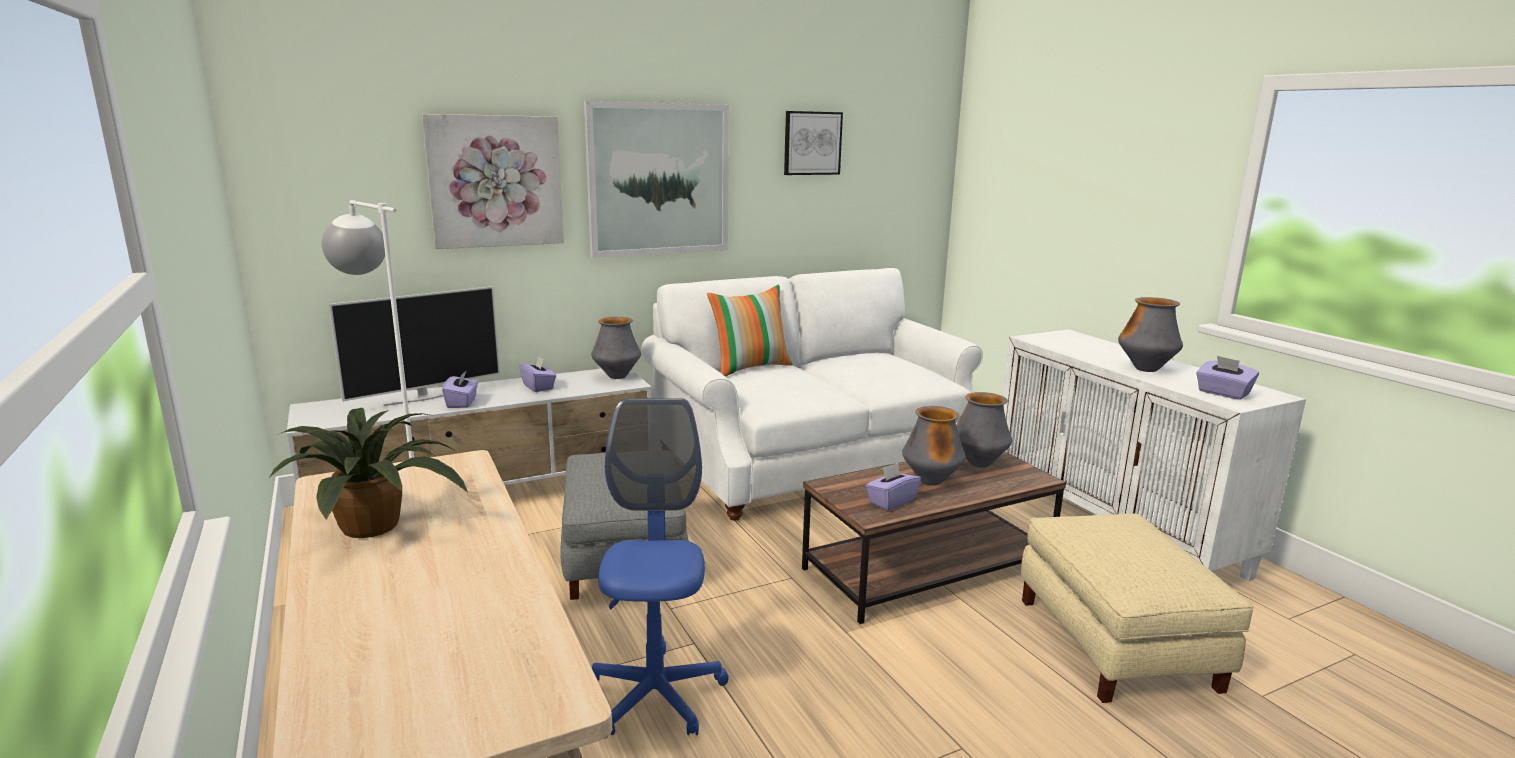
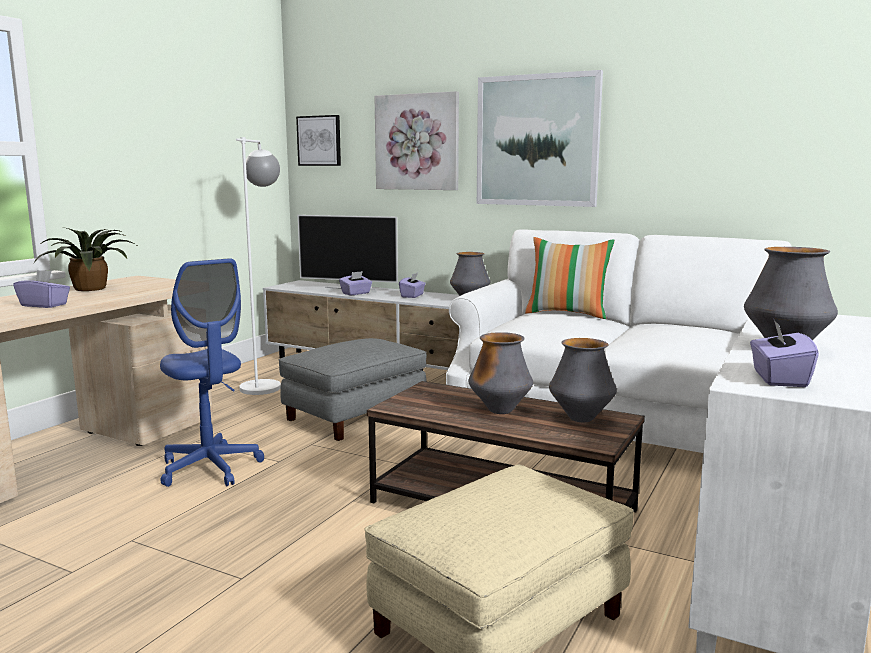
camera: 55 degrees right, 5 degrees down
(655, 696) = (210, 468): blue office chair -> blue office chair turned 90 degrees clockwise
(812, 143) = (699, 102): picture -> picture (319, 141)
(891, 502) = (431, 407): purple tissue box -> purple tissue box (44, 305)

